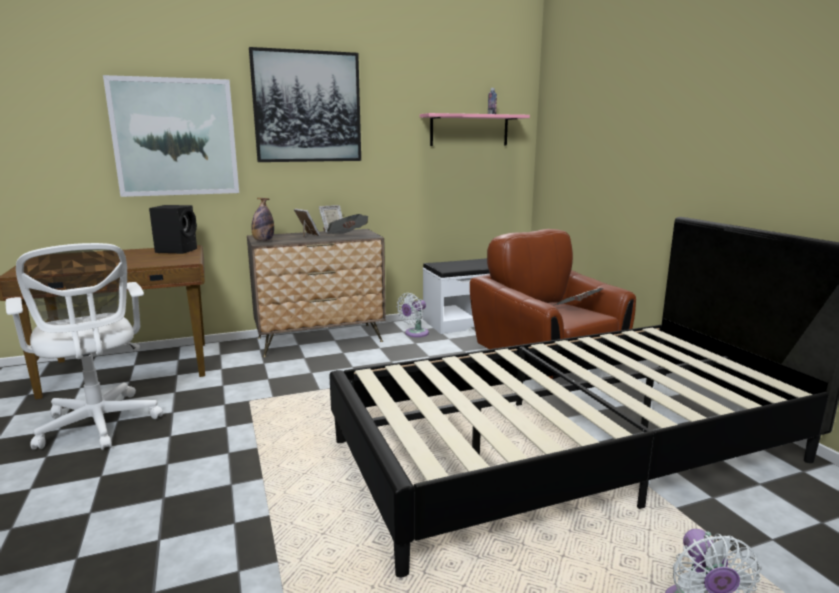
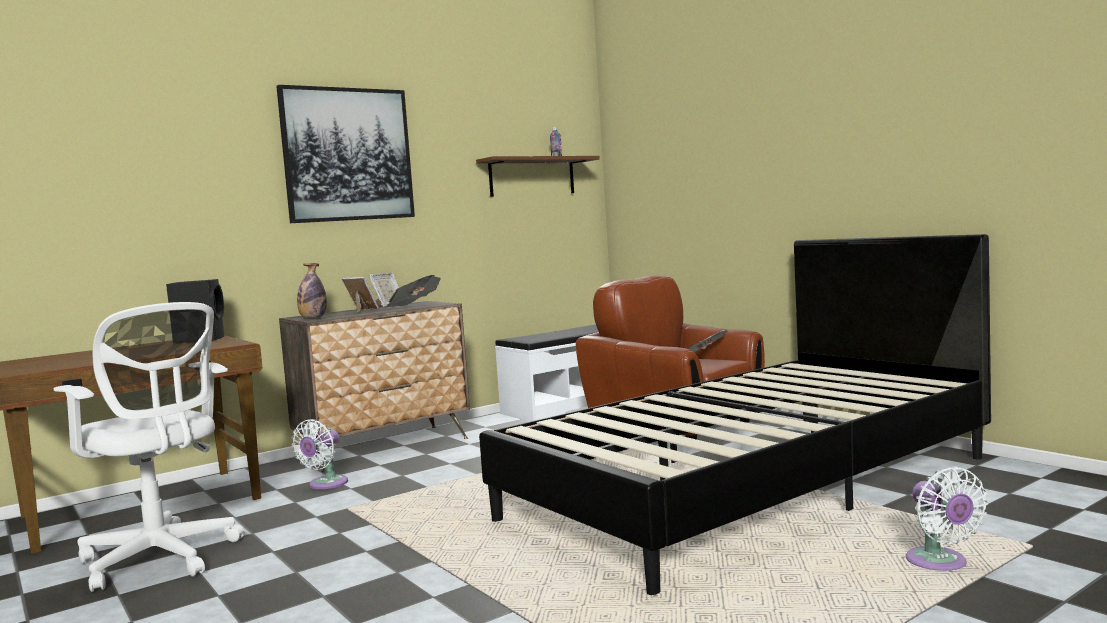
camera: 15 degrees left, 10 degrees down
(175, 137) = (187, 196): picture -> none
(414, 334) = (501, 426): white fan -> white fan (325, 484)
(469, 130) = (532, 177): pink shelf -> brown shelf

